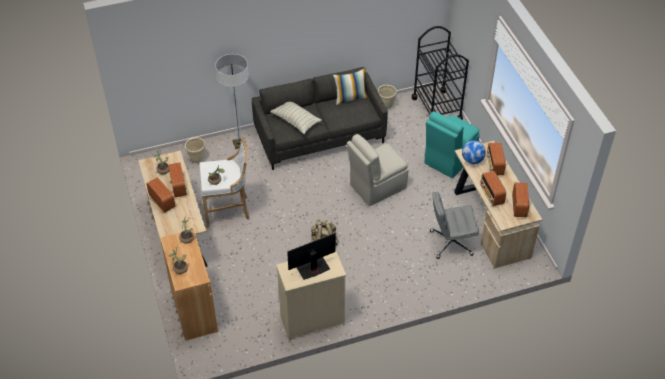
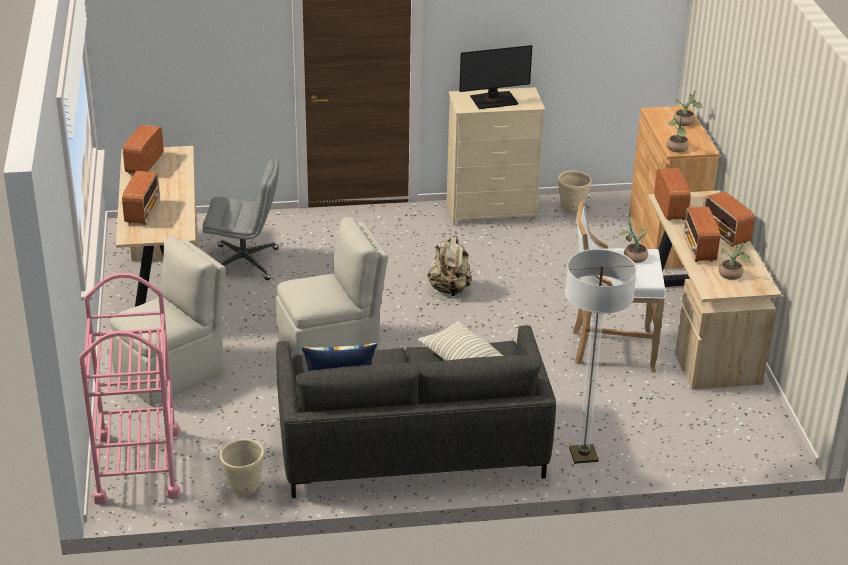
camera: 170 degrees left, 15 degrees down
(197, 159) = (673, 438): beige planter -> beige planter (572, 209)
(437, 109) = (137, 466): black cart -> pink cart
(449, 159) = (172, 373): turquoise chair -> beige chair
(472, 160) = (174, 223): globe -> none
(491, 195) = (176, 180): radio -> radio (670, 208)

